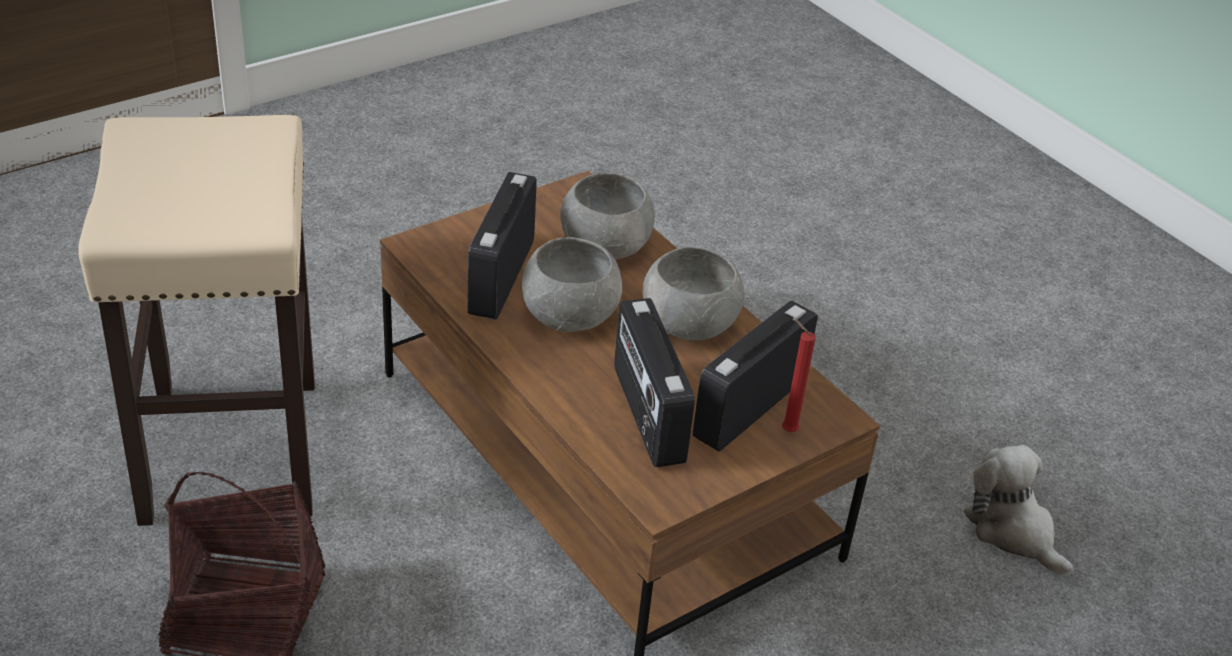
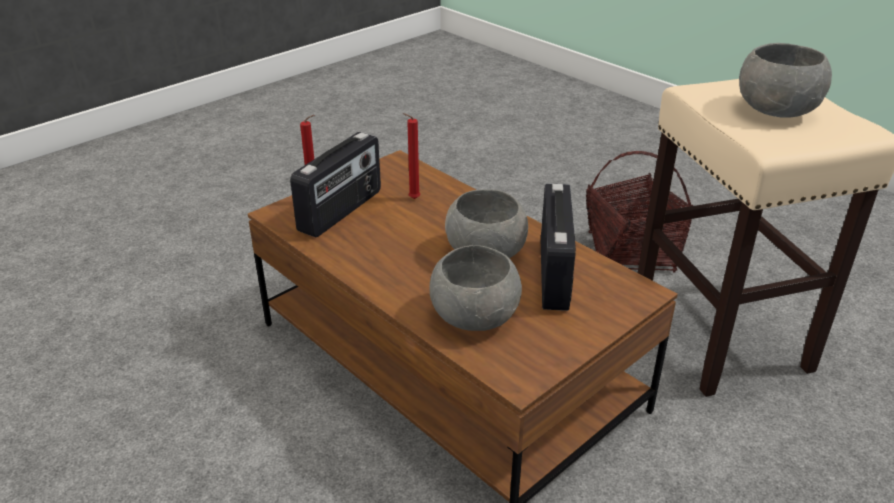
camera: 175 degrees right, 5 degrees down
(646, 415) = (412, 199): radio -> red candle
(688, 323) = (388, 259): grey bowl -> grey bowl (777, 110)
(1012, 531) = (129, 362): plush toy -> none

